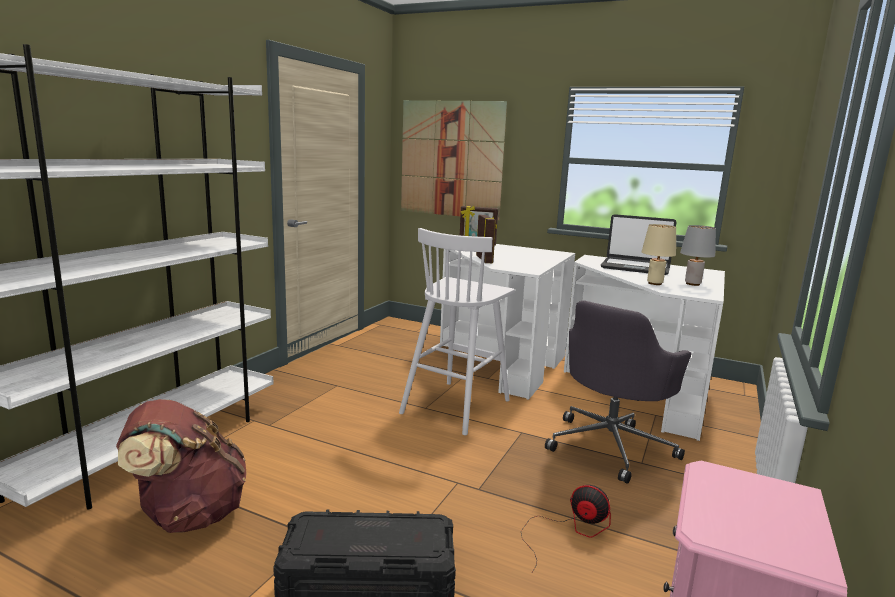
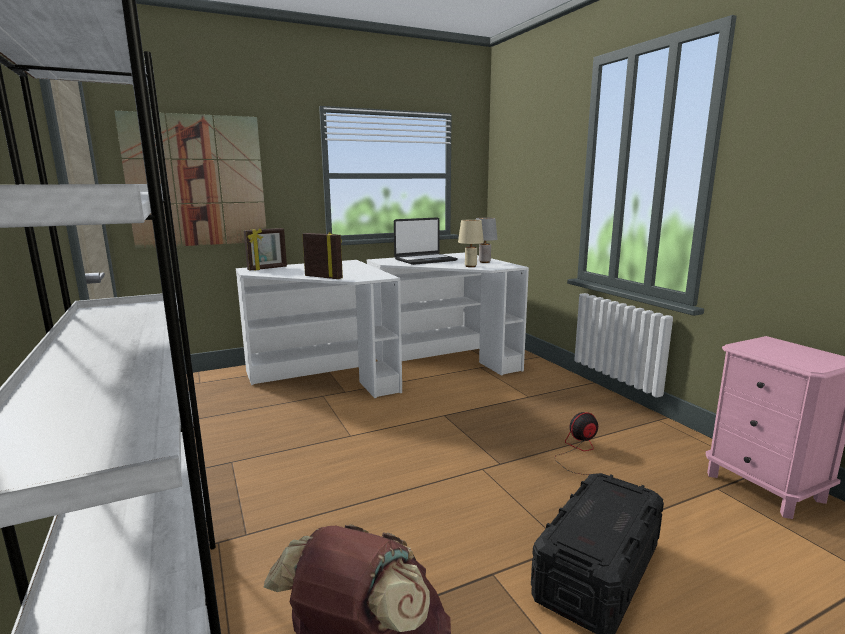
camera: 50 degrees left, 0 degrees up
(457, 406) = (369, 422): white stool -> none
(611, 446) = (499, 396): grey office chair -> none

